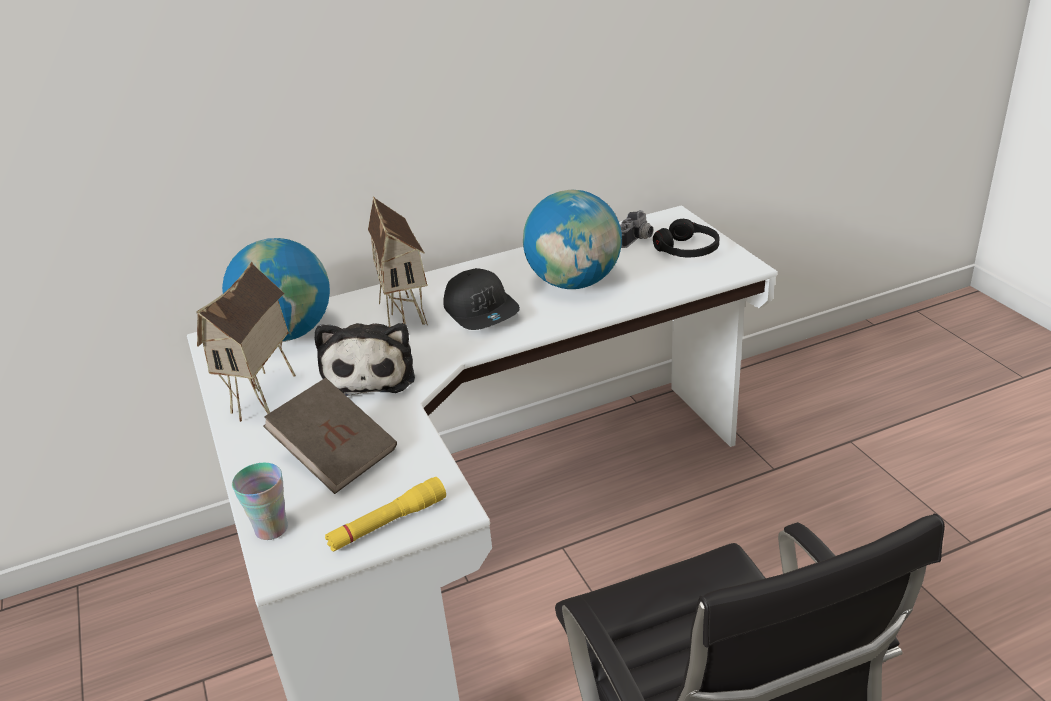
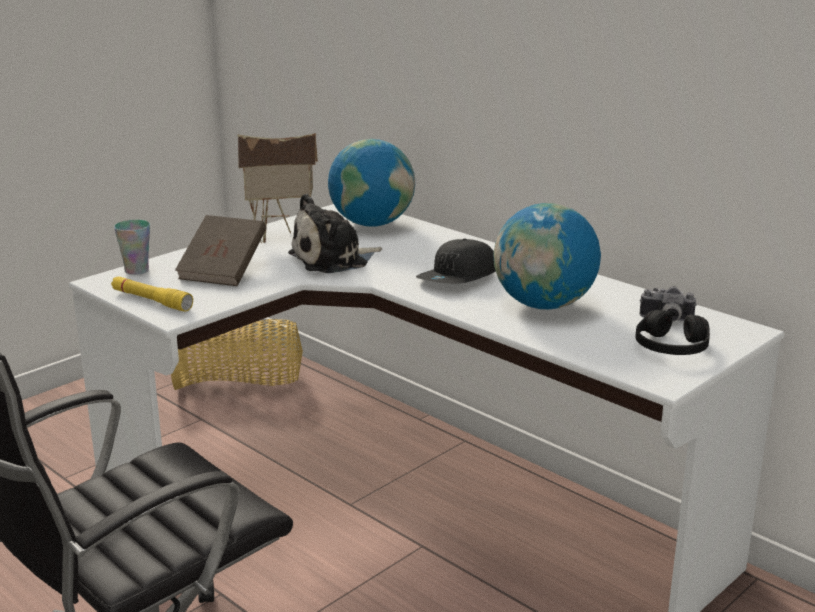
camera: 65 degrees right, 10 degrees down
(149, 626) = (240, 384): none -> basket
(406, 317) = (426, 254): toy house -> none

